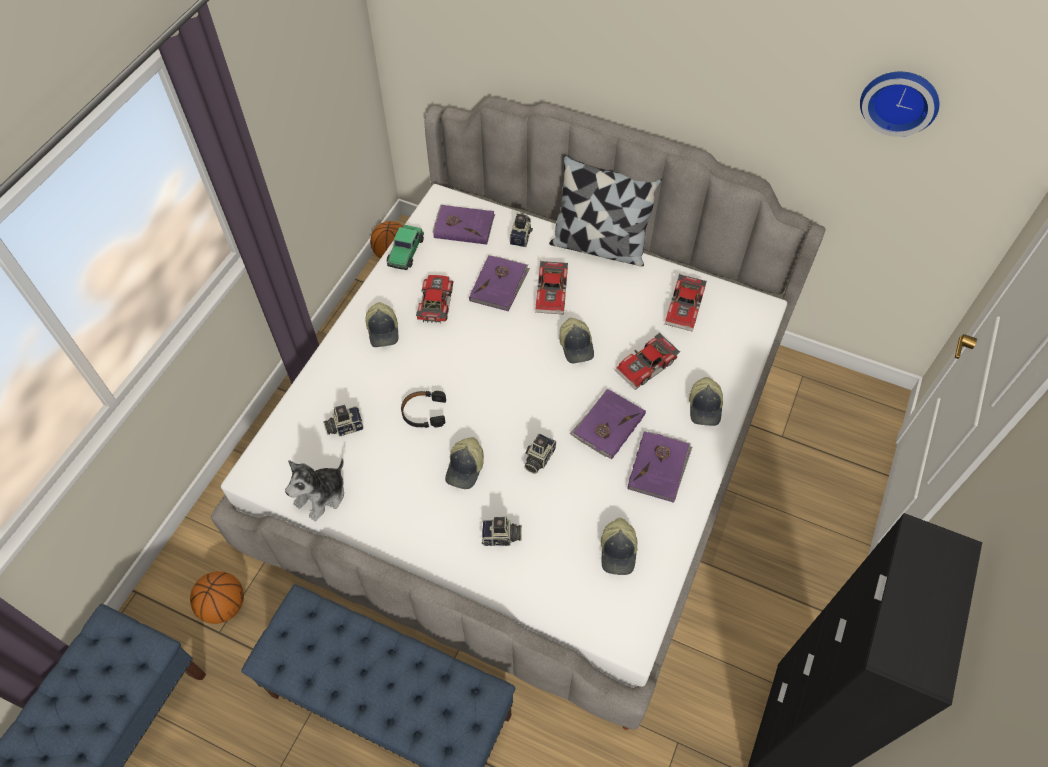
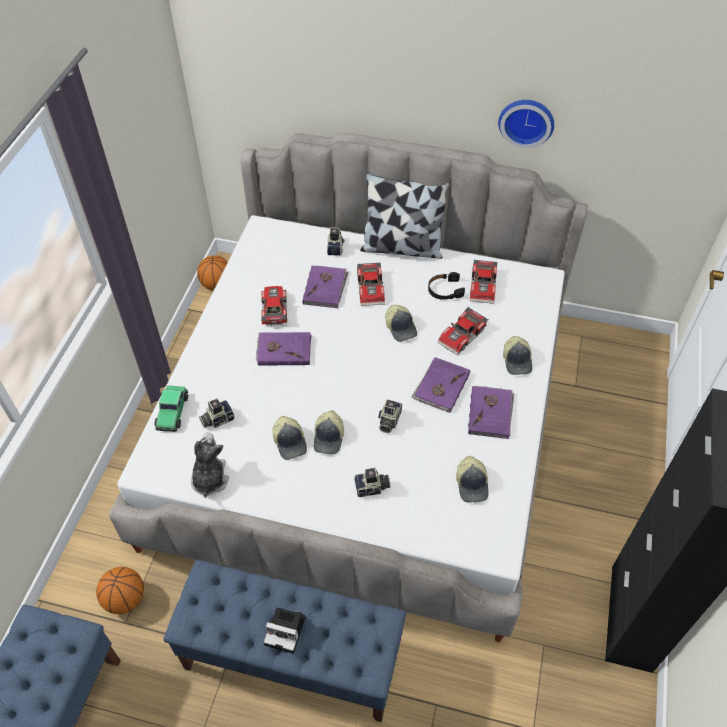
camera: 10 degrees left, 5 degrees down
(322, 496) = (209, 478): plush toy -> plush toy turned 150 degrees clockwise
(375, 686) = (287, 630): none -> camera
(383, 330) = (234, 337): cap -> cap (290, 442)
(405, 251) = (239, 272): toy car -> toy car (172, 412)
(424, 412) = (283, 398): black headphones -> black headphones (445, 290)
(463, 226) = (284, 245): purple book -> purple book (284, 350)
(900, 100) = (635, 90): wall clock -> wall clock (526, 121)

